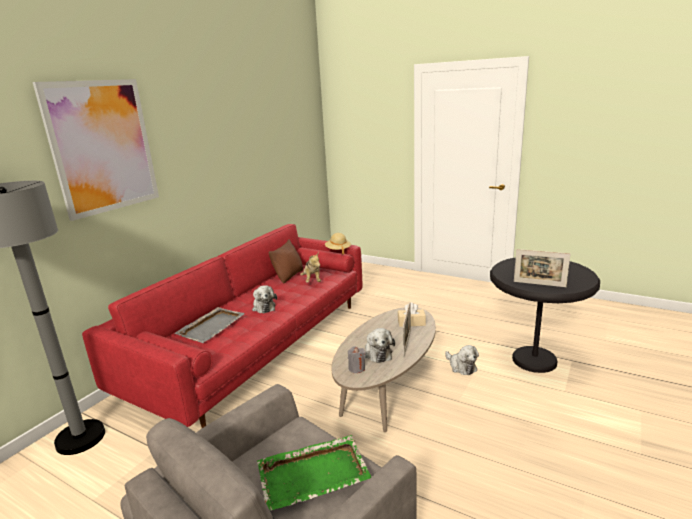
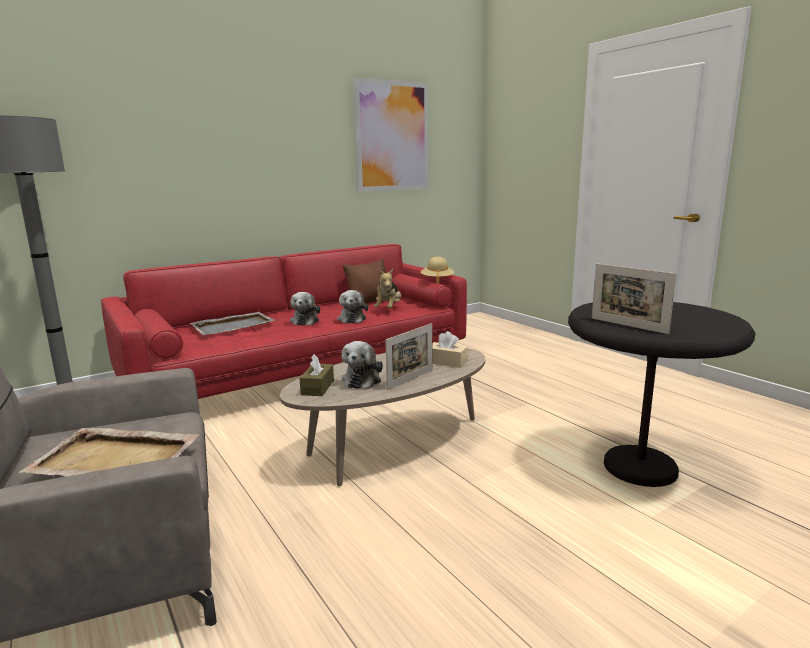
camera: 25 degrees right, 5 degrees down
(102, 147) = (157, 109): picture -> picture (392, 136)
(314, 474) = (117, 458): green tray -> beige tray
(356, 368) = (317, 387): grey candle -> brown tissue box
(461, 366) = (517, 447): plush toy -> plush toy (352, 319)

